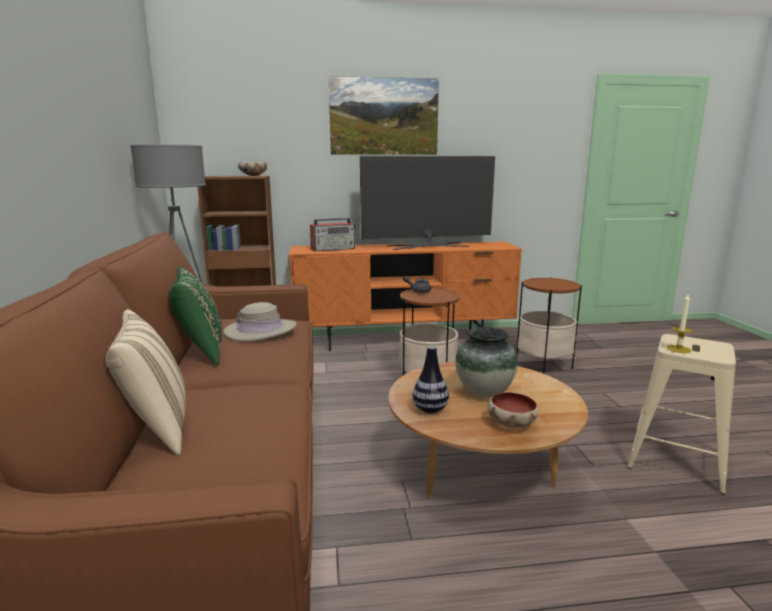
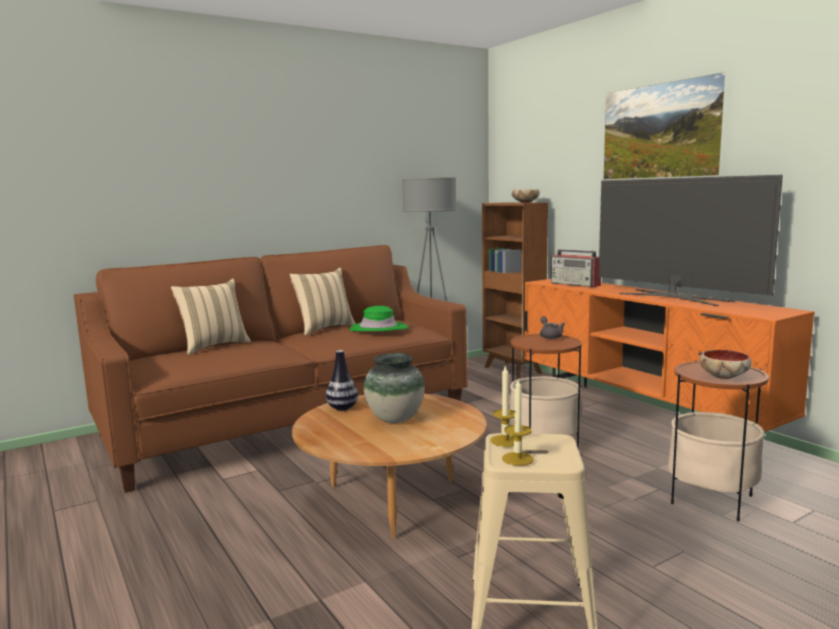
camera: 65 degrees right, 5 degrees down
(200, 352) = (324, 329): green pillow -> beige pillow
(260, 330) = (378, 329): beige hat -> green hat
(510, 423) = (340, 434): bowl -> bowl (723, 376)
(715, 353) = (517, 459): none -> candle

